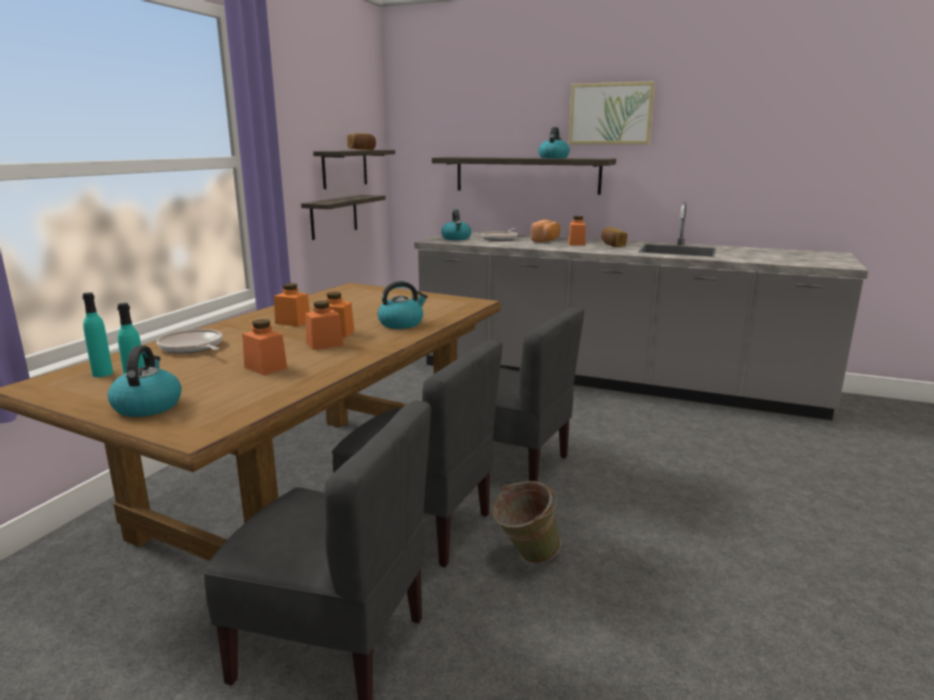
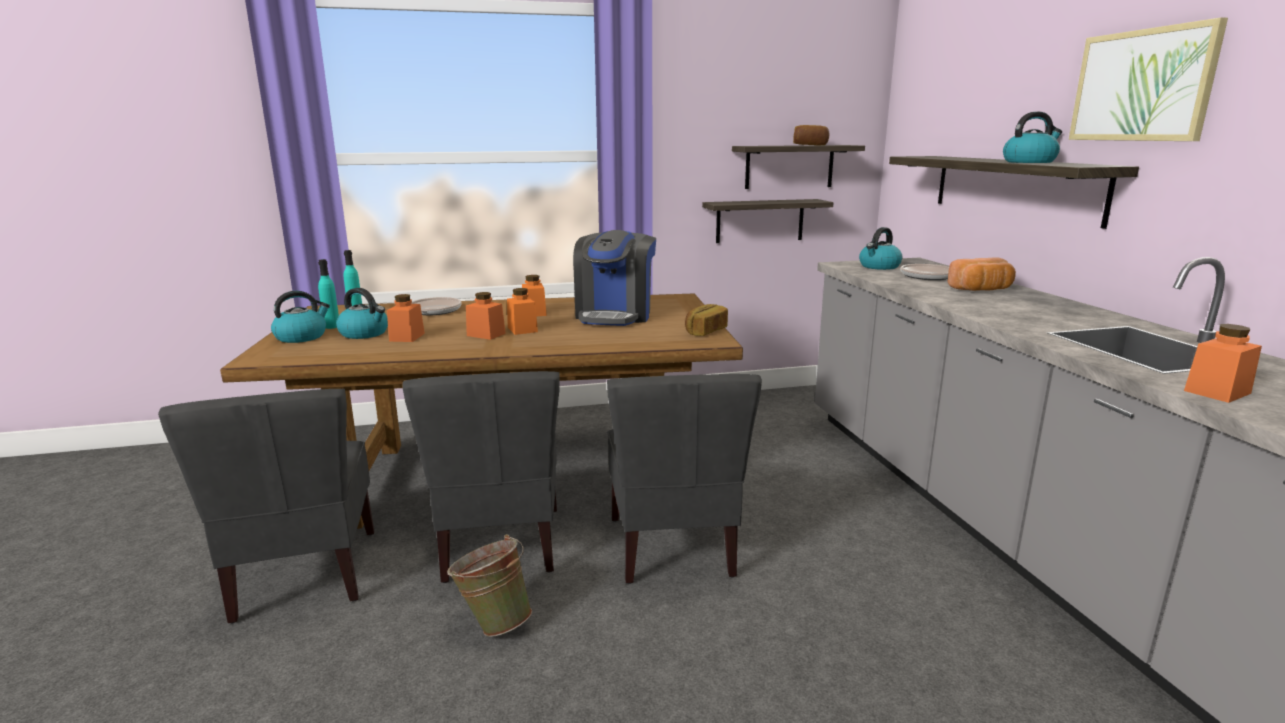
camera: 55 degrees right, 0 degrees up
(360, 307) = (615, 315): none -> coffee machine
(401, 323) = (585, 338): kettle -> kettle (365, 333)
(576, 244) = (1006, 302): orange jar -> orange jar (1217, 392)
(612, 245) = (1057, 315): bread -> bread (705, 331)

